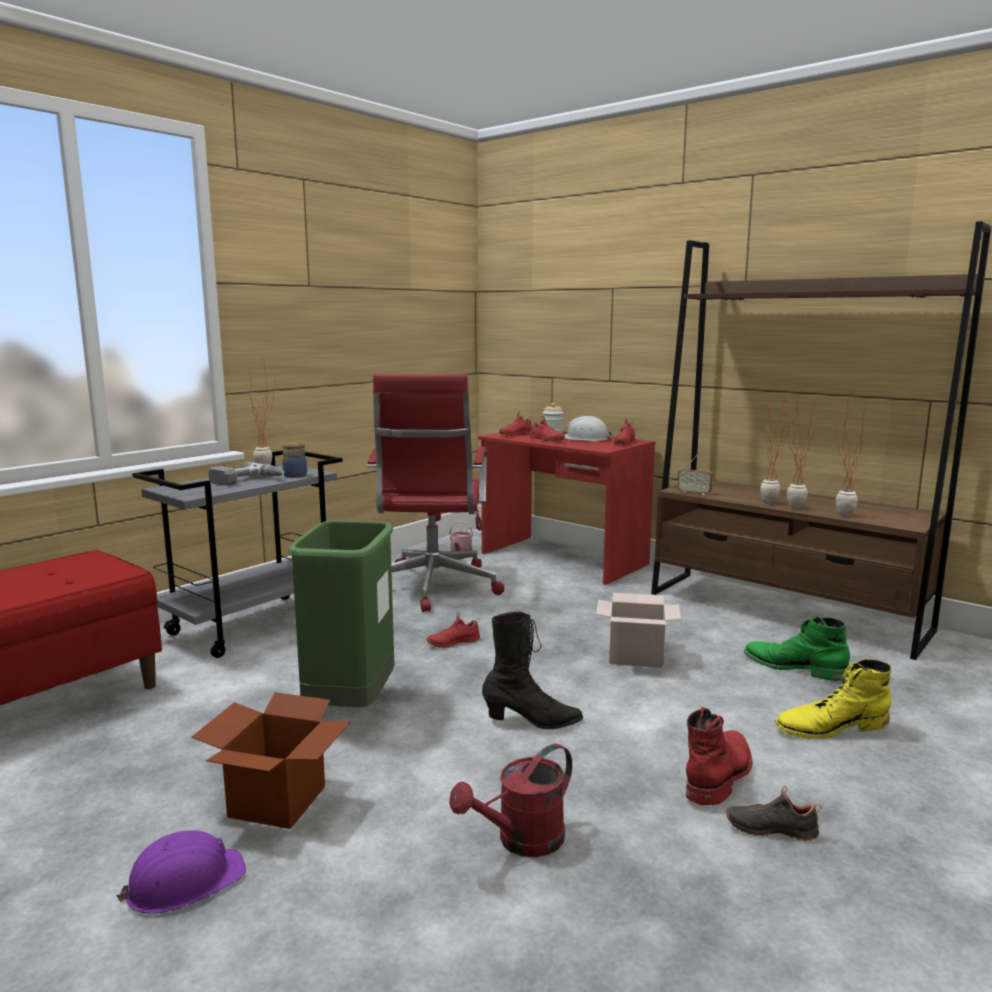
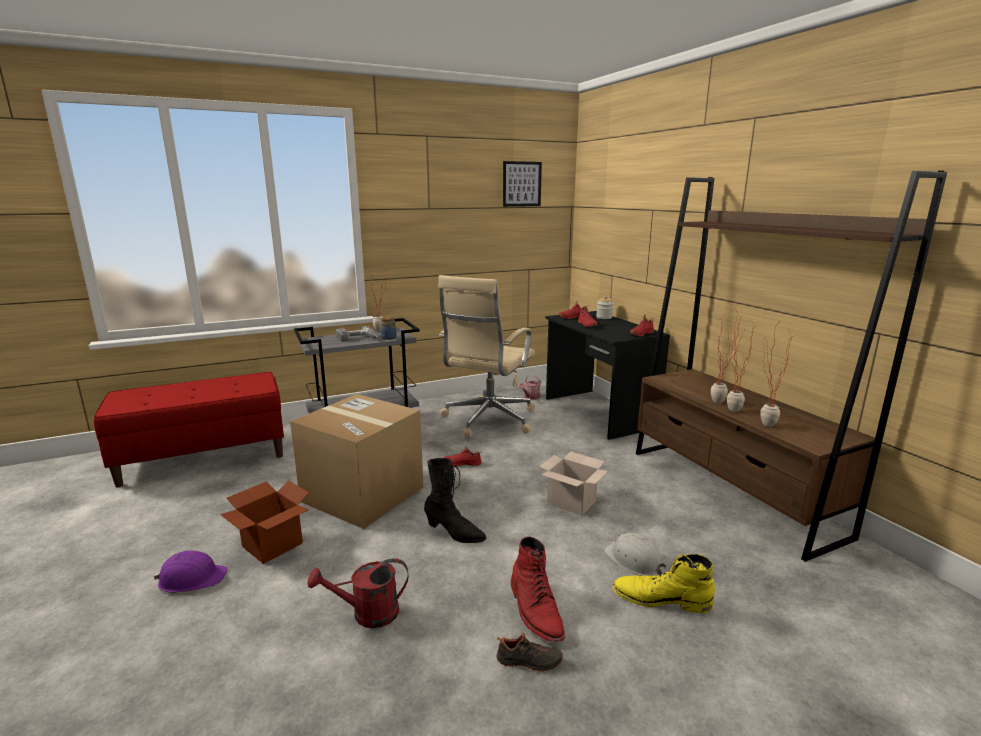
camera: 25 degrees right, 5 degrees up
(350, 706) = (363, 494): green trash can -> cardboard box
(420, 257) = (521, 184): none -> picture
(432, 588) = (488, 420): red office chair -> beige office chair
(562, 559) = (598, 413): red desk -> black desk
(585, 439) = (617, 326): white hard hat -> white hard hat (633, 560)
(694, 493) = (667, 384): radio -> none
(719, 775) = (535, 610): red boot -> red boot turned 105 degrees clockwise
(771, 828) = (529, 662): black shoe -> black shoe turned 150 degrees clockwise
(795, 667) = (686, 541): green boot -> none

